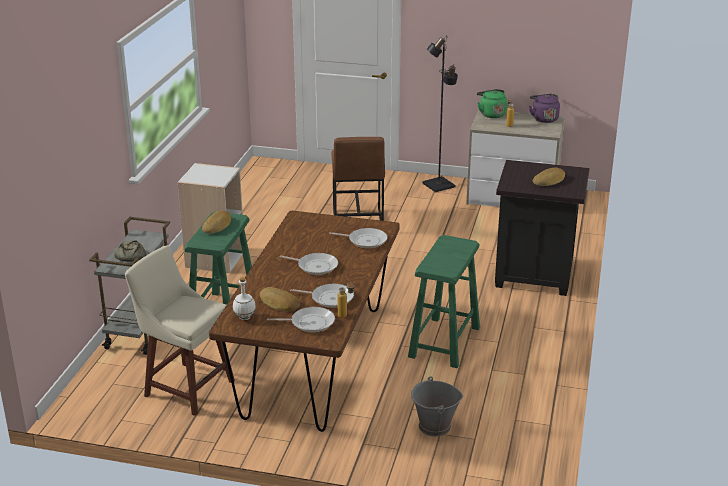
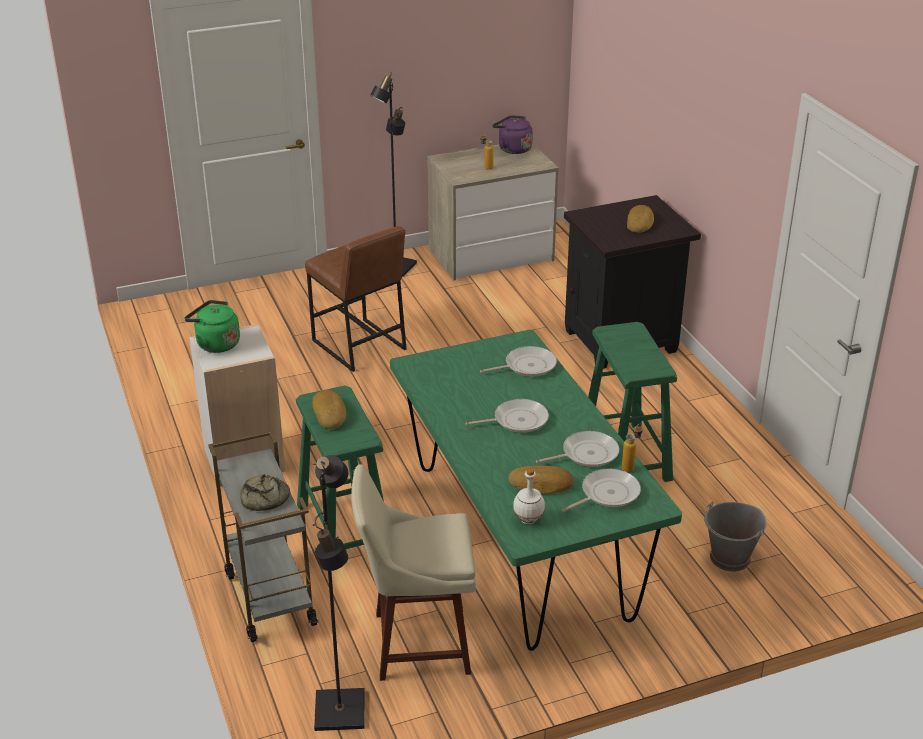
camera: 35 degrees left, 5 degrees up
(105, 401) = (339, 711): none -> black floor lamp
(313, 360) = (519, 540): brown dining table -> green dining table
(491, 114) = (451, 159): green kettle -> green kettle (215, 344)

